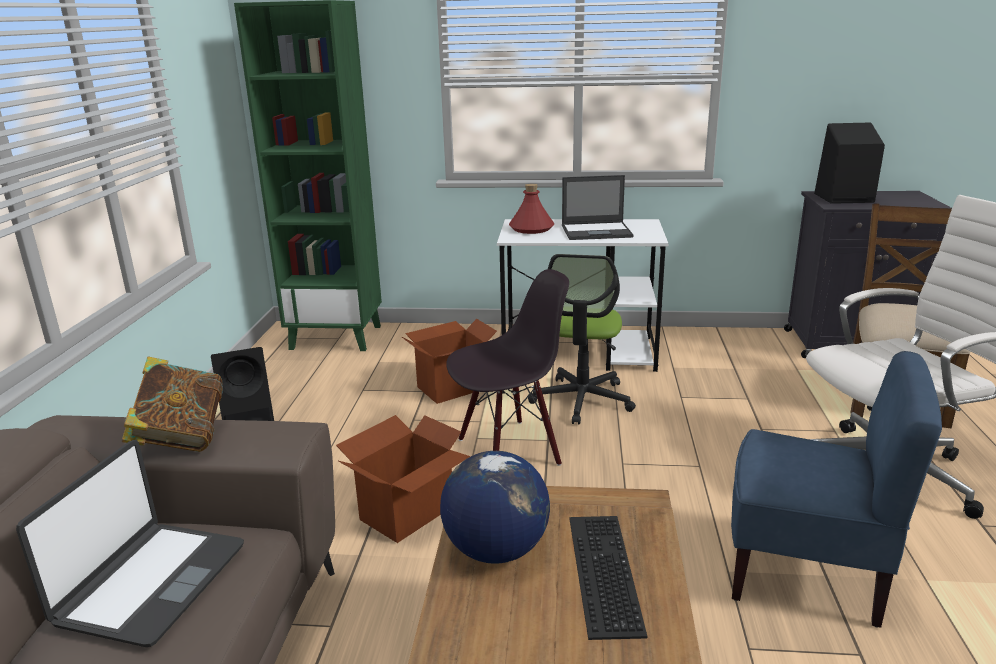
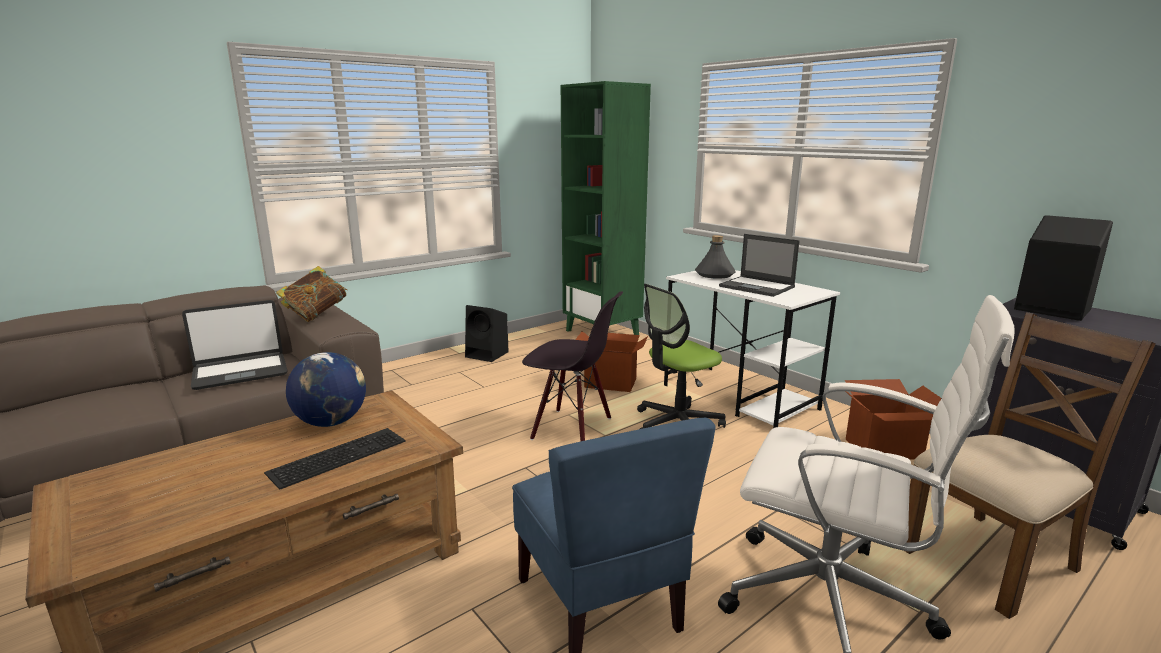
camera: 45 degrees right, 5 degrees down
(408, 513) = (461, 431): cardboard box -> cardboard box (884, 449)
(532, 228) = (715, 274): red bottle -> grey bottle

